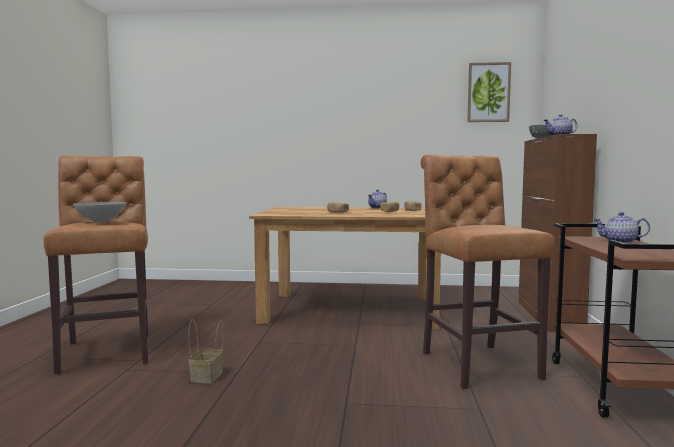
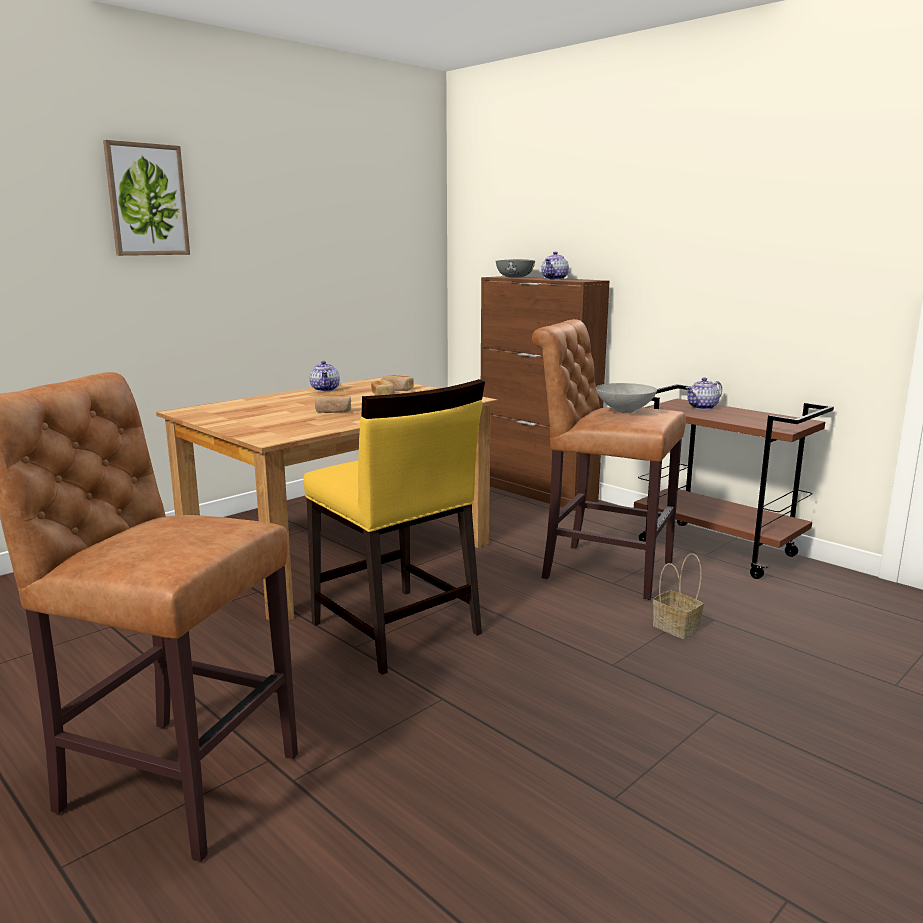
camera: 50 degrees left, 10 degrees up
(102, 221) = (178, 531): grey bowl -> grey bowl (624, 410)
(207, 377) = (424, 722): basket -> basket (677, 628)
(291, 343) = (395, 629): none -> yellow chair
(488, 92) = (395, 198): picture -> picture (147, 200)

